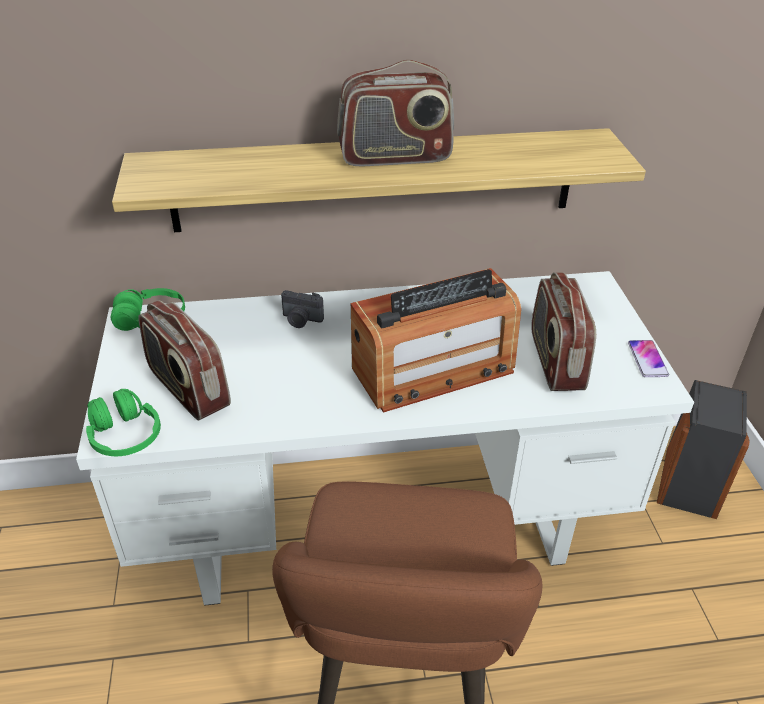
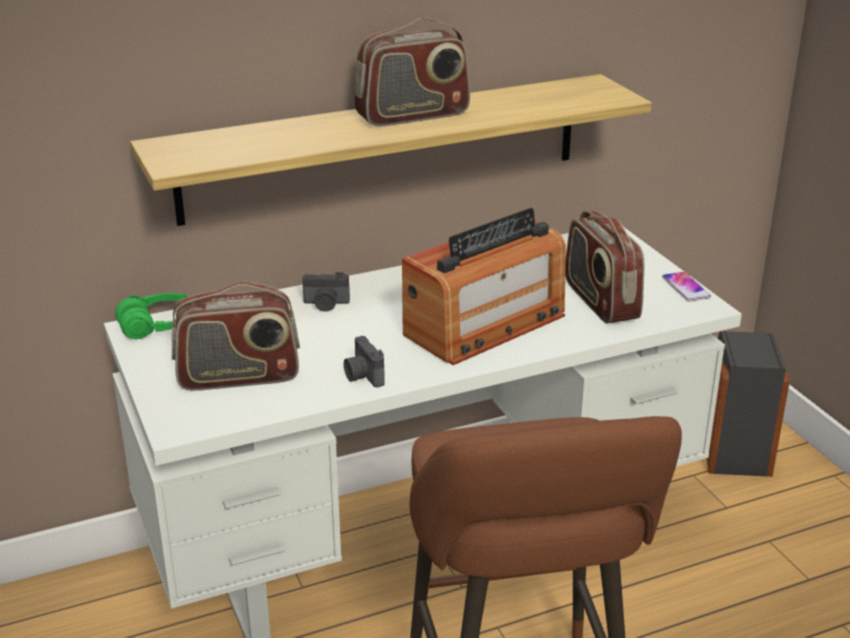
camera: 15 degrees left, 10 degrees down
(125, 435) = (194, 424): green headphones -> none
(188, 388) = (238, 377): radio -> radio turned 45 degrees counterclockwise
(295, 409) = (362, 376): none -> camera

